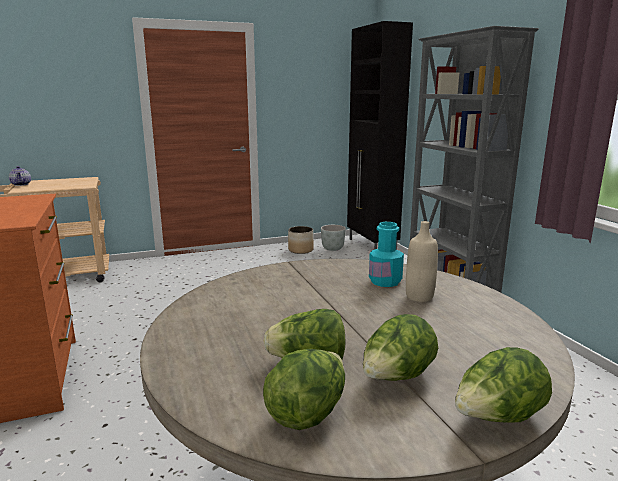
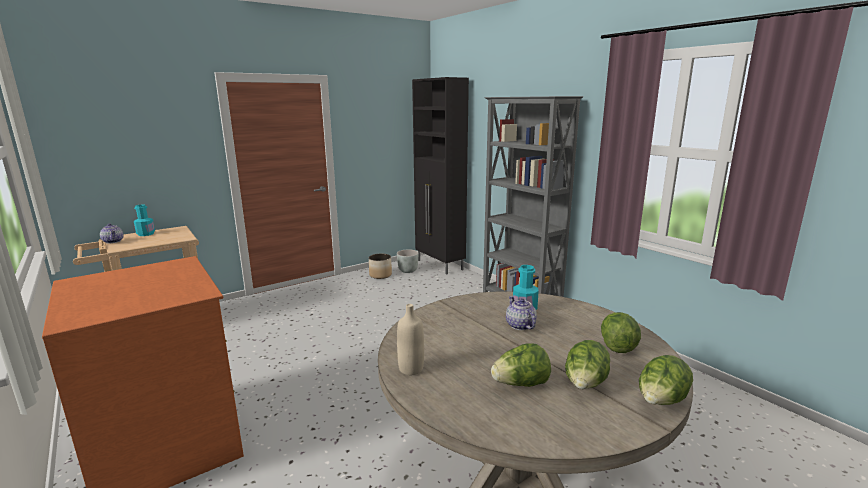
camera: 15 degrees left, 0 degrees up
(55, 181) = (146, 234): none -> turquoise bottle
(308, 412) = (547, 419): lettuce -> lettuce (617, 346)
(364, 298) = (520, 326): none -> teapot
(419, 297) = (556, 319): beige bottle -> beige bottle (411, 369)

